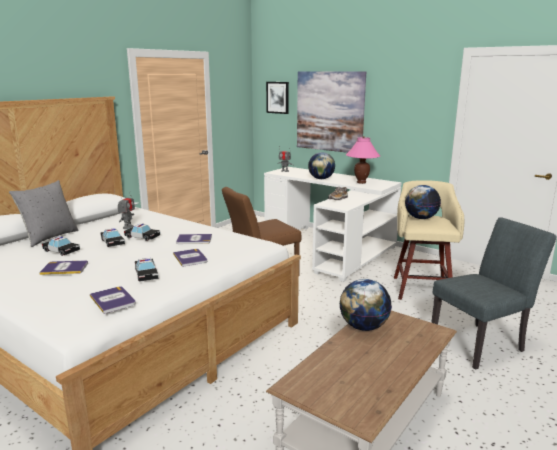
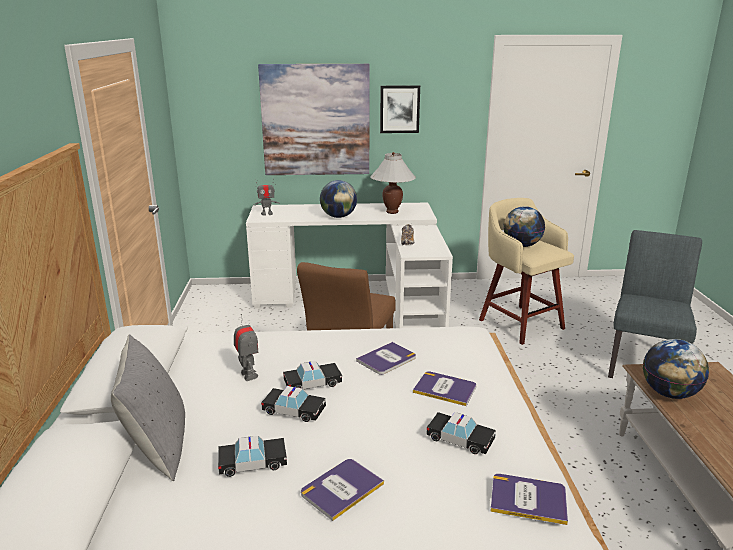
camera: 40 degrees left, 5 degrees up
(277, 97) = (222, 104): picture -> picture (399, 109)
(361, 182) = (392, 212): pink table lamp -> white table lamp

